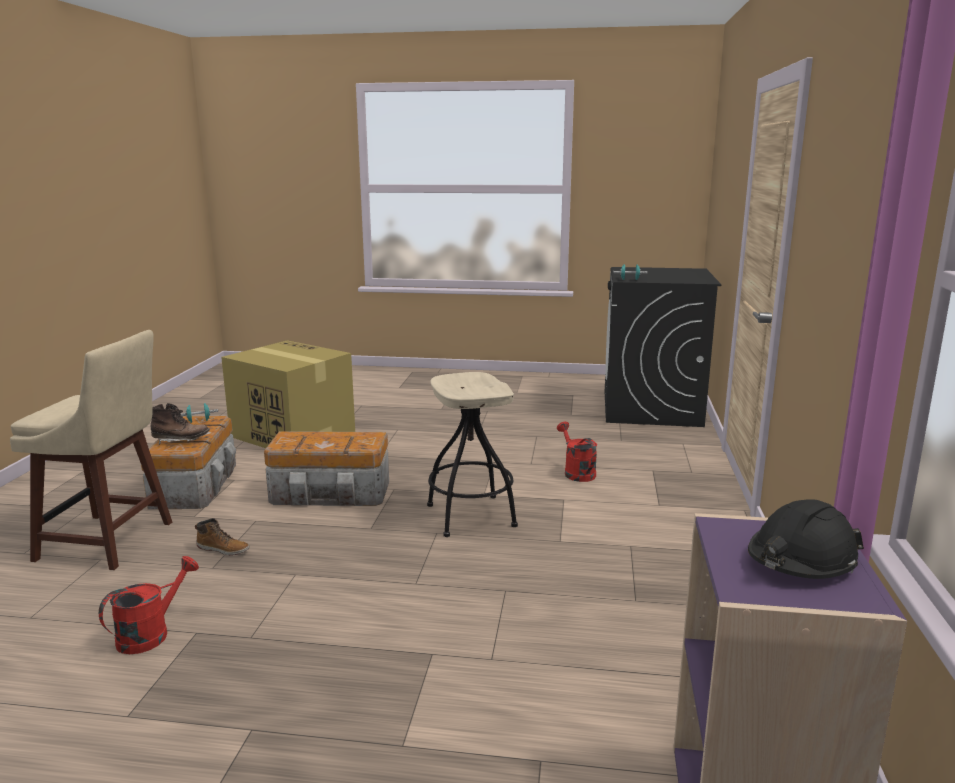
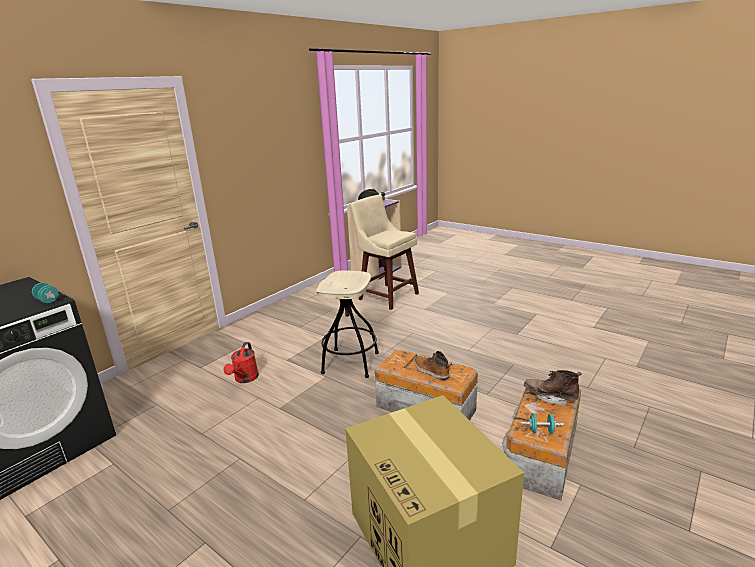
camera: 150 degrees left, 5 degrees up
(111, 542) = (589, 401): beige chair -> beige chair (386, 295)
(151, 634) = (537, 338): red watering can -> none
(223, 549) = (508, 375): boot -> boot (431, 371)

